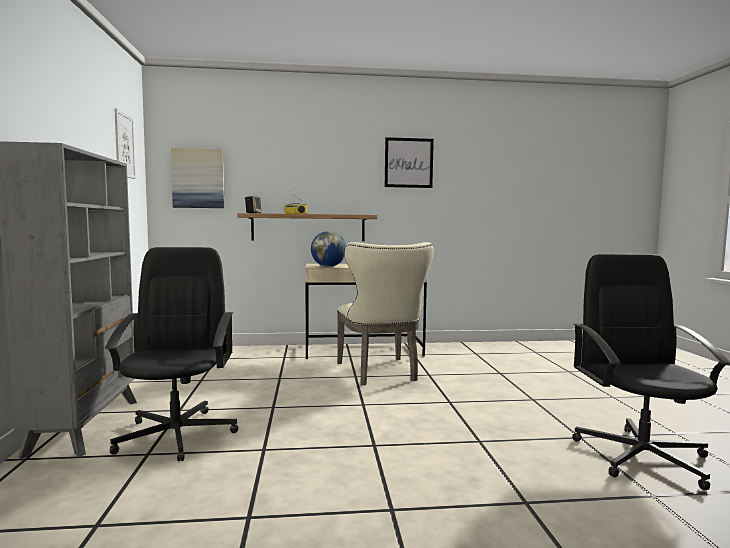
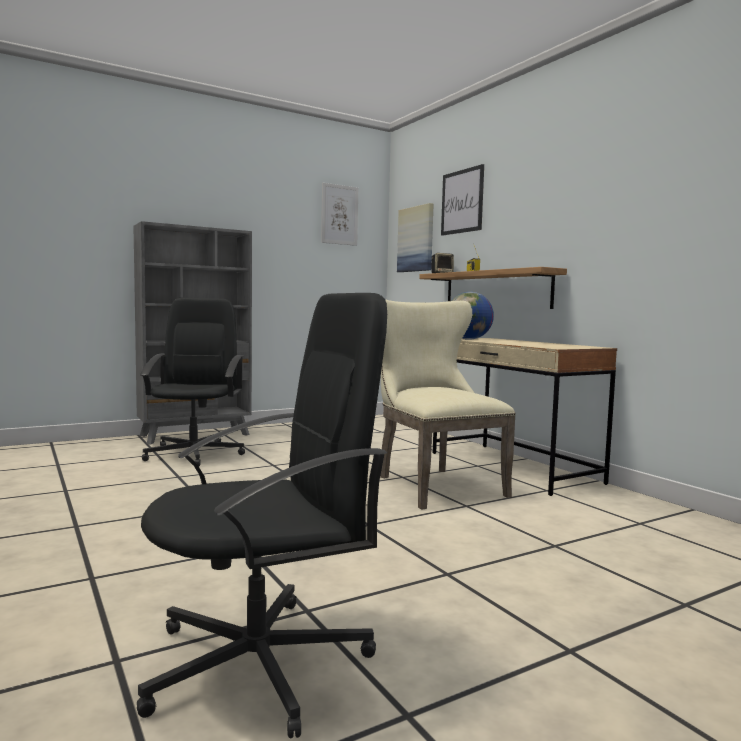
camera: 65 degrees right, 0 degrees up
(177, 434) = (195, 453): black office chair -> black office chair turned 60 degrees counterclockwise
(380, 373) = (433, 484): beige chair -> beige chair turned 105 degrees clockwise
(408, 163) = (618, 176): picture -> picture (462, 201)

